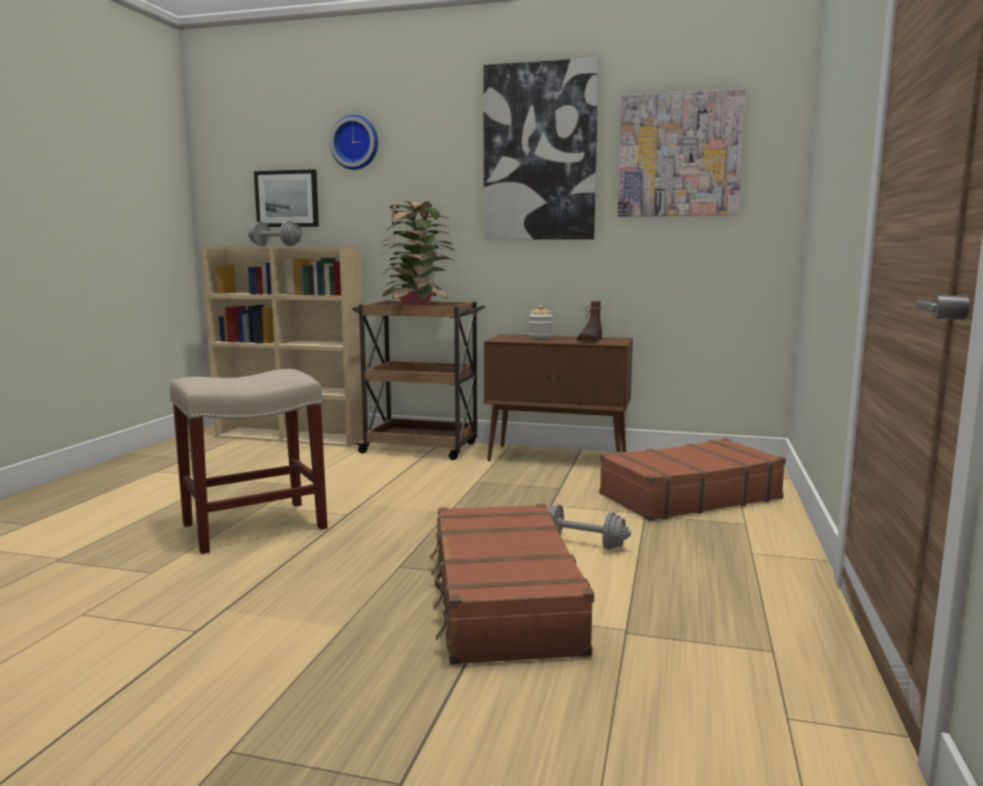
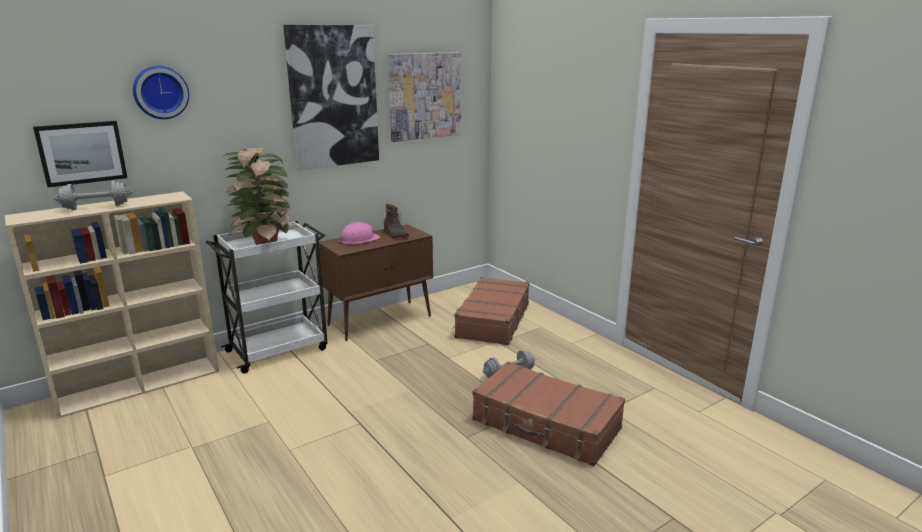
camera: 50 degrees left, 10 degrees up
(252, 527) = (325, 467): beige stool -> none
(422, 448) = (279, 349): brown cart -> white cart
(540, 337) = (359, 240): jar -> pink hard hat

